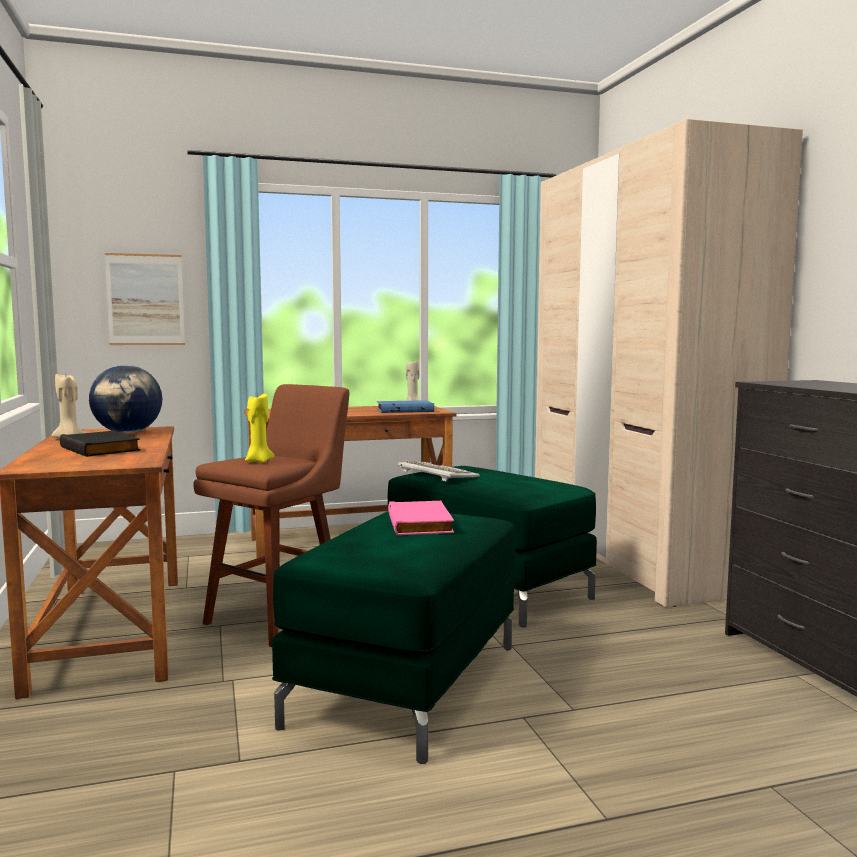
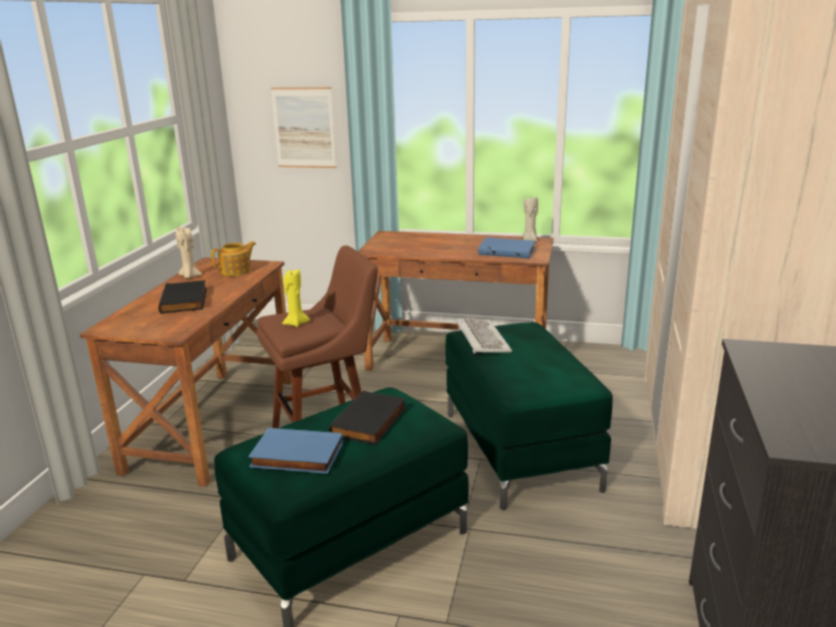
camera: 30 degrees right, 15 degrees up
(127, 433) = (237, 271): globe -> teapot
(384, 550) = (296, 456): none -> blue book
(422, 523) = (370, 422): pink book -> black book

